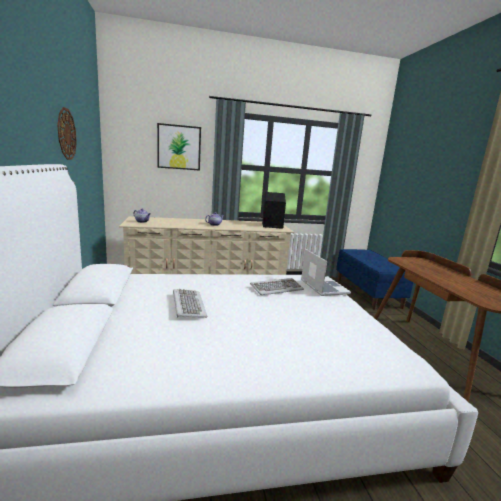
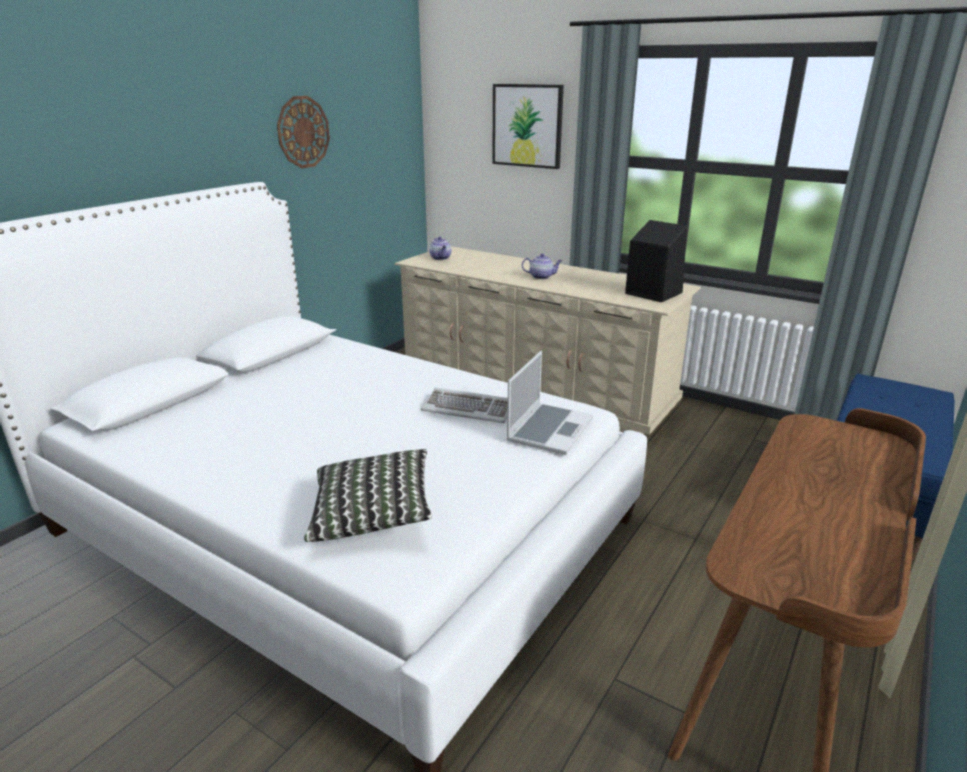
camera: 45 degrees right, 10 degrees up
(188, 305) = (313, 395): keyboard -> none
(349, 346) = (372, 514): none -> pillow

